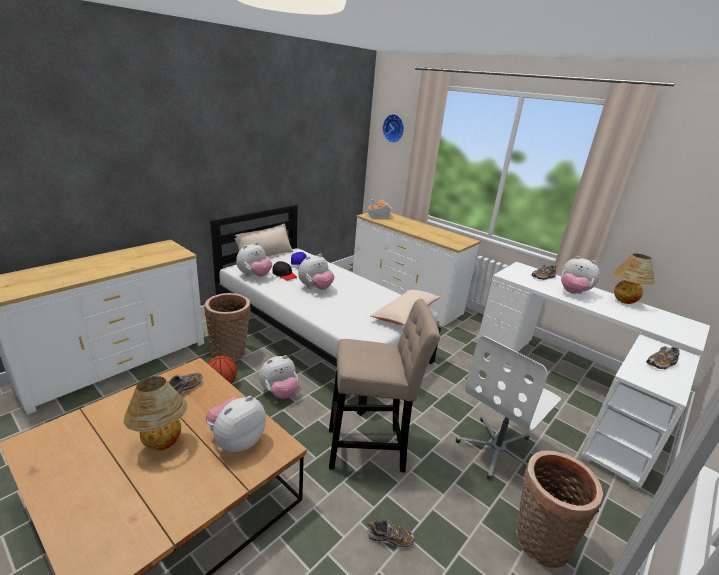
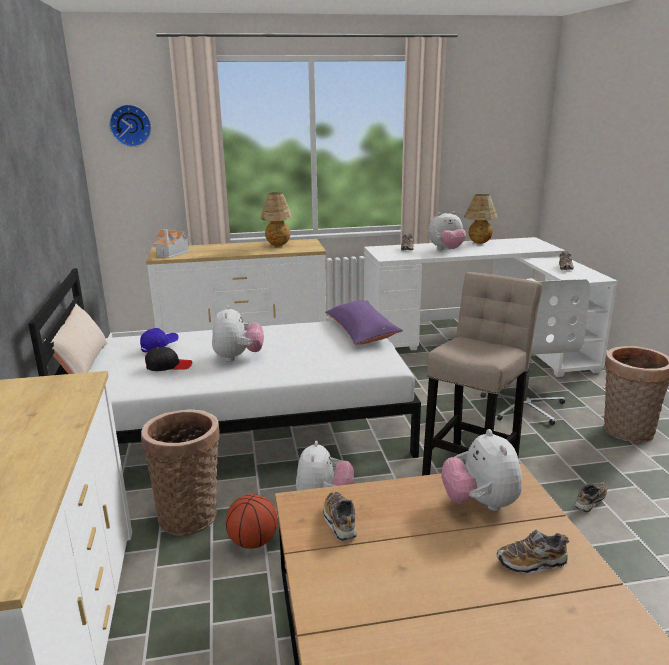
camera: 50 degrees left, 5 degrees down
(161, 444) = (448, 563): table lamp -> table lamp (278, 246)
(178, 485) = (531, 563): none -> shoe
(254, 276) = (137, 386): plush toy -> none
(405, 314) = (361, 331): beige pillow -> purple pillow

